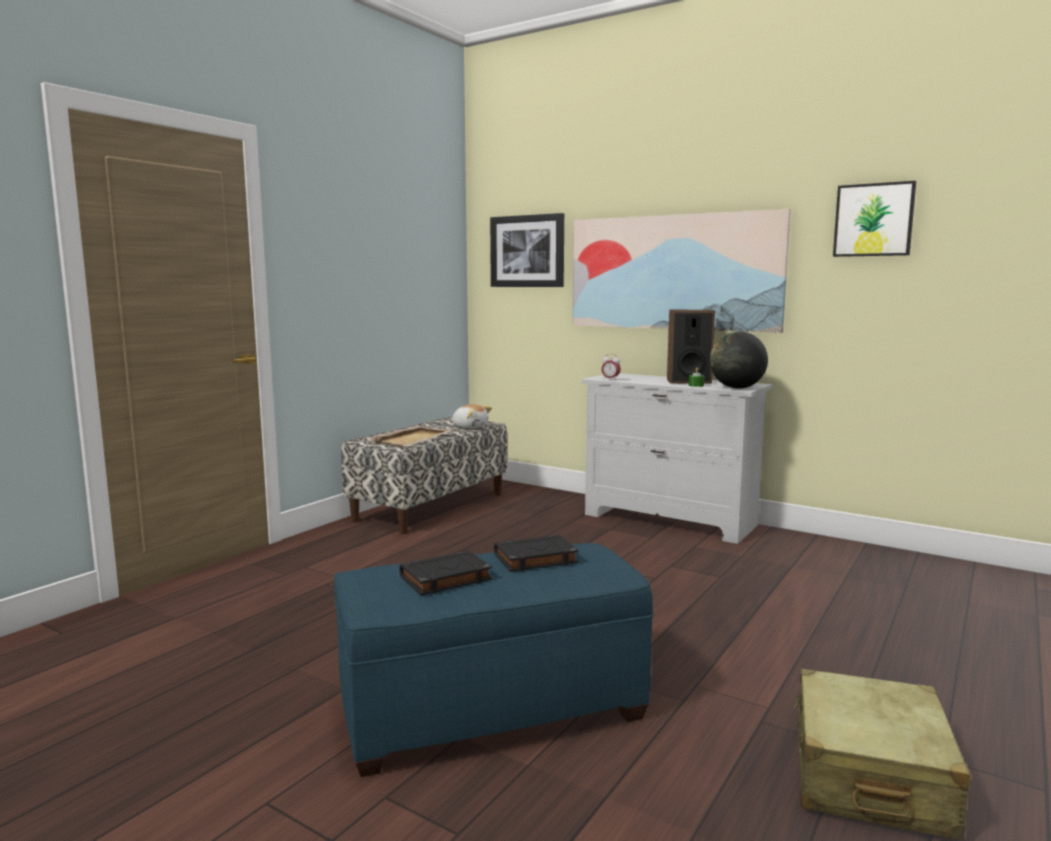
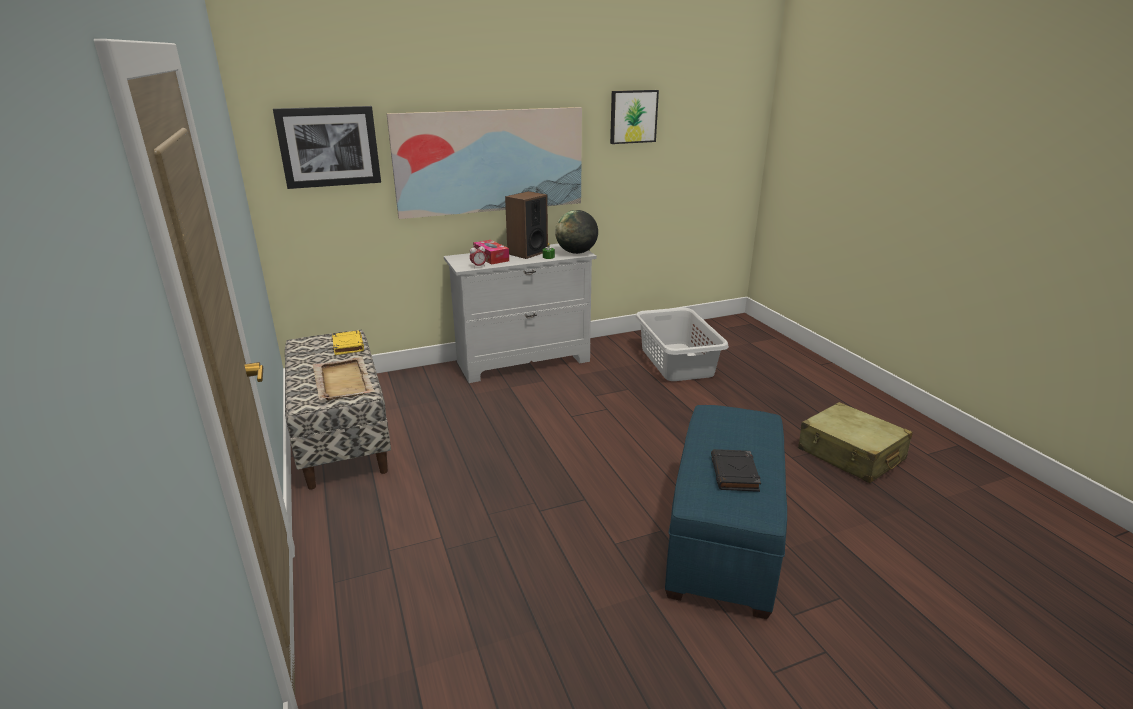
camera: 55 degrees left, 15 degrees up
(470, 427) = (348, 345): plush toy -> yellow book
(534, 559) = (723, 433): black book -> none
(642, 378) = (491, 258): none -> tissue box
(850, 583) = (677, 361): none -> grey laundry basket

